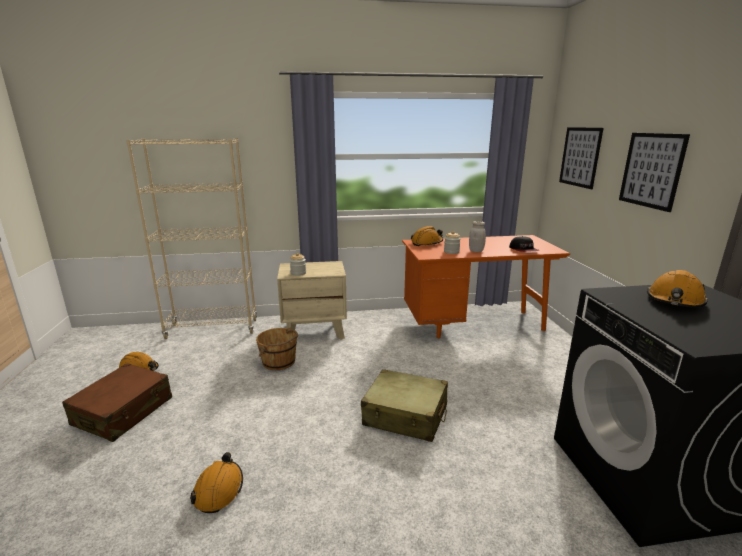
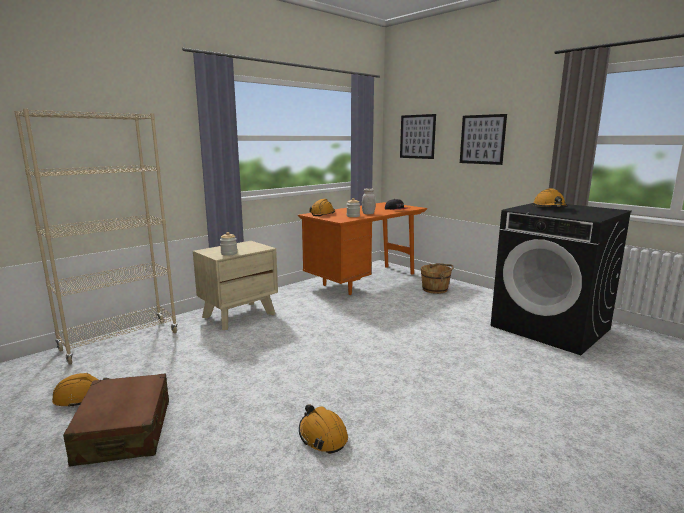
camera: 35 degrees left, 5 degrees down
(279, 362) = (240, 344): brown bucket -> brown bucket (435, 289)
(405, 415) = (393, 344): beige suitcase -> none

